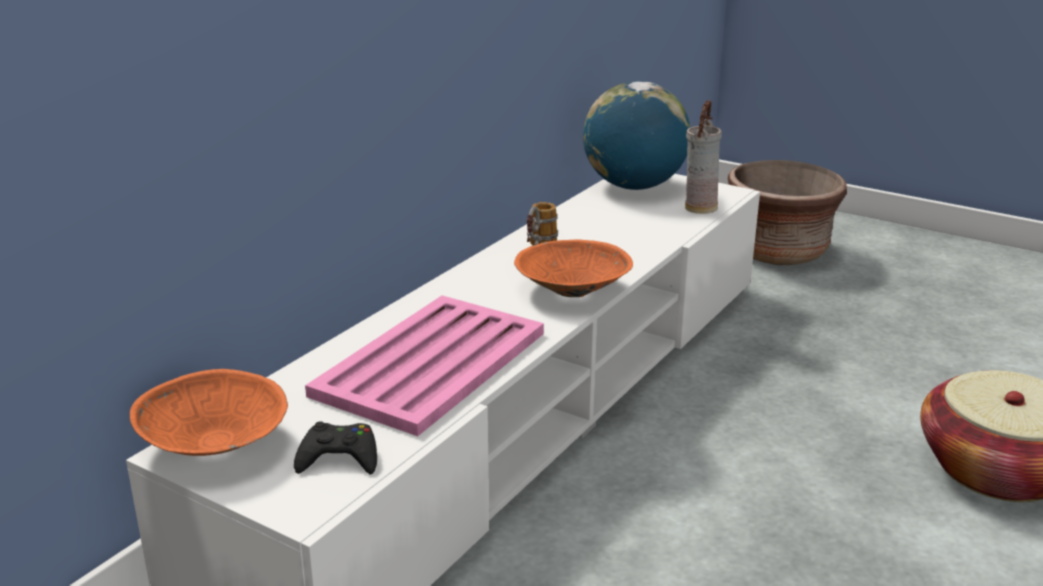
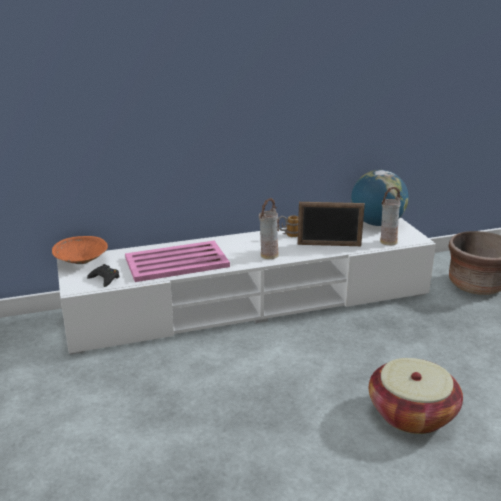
camera: 40 degrees right, 0 degrees up
(570, 290) = (268, 255): orange bowl -> vase
(629, 240) = (329, 245): none -> picture frame

